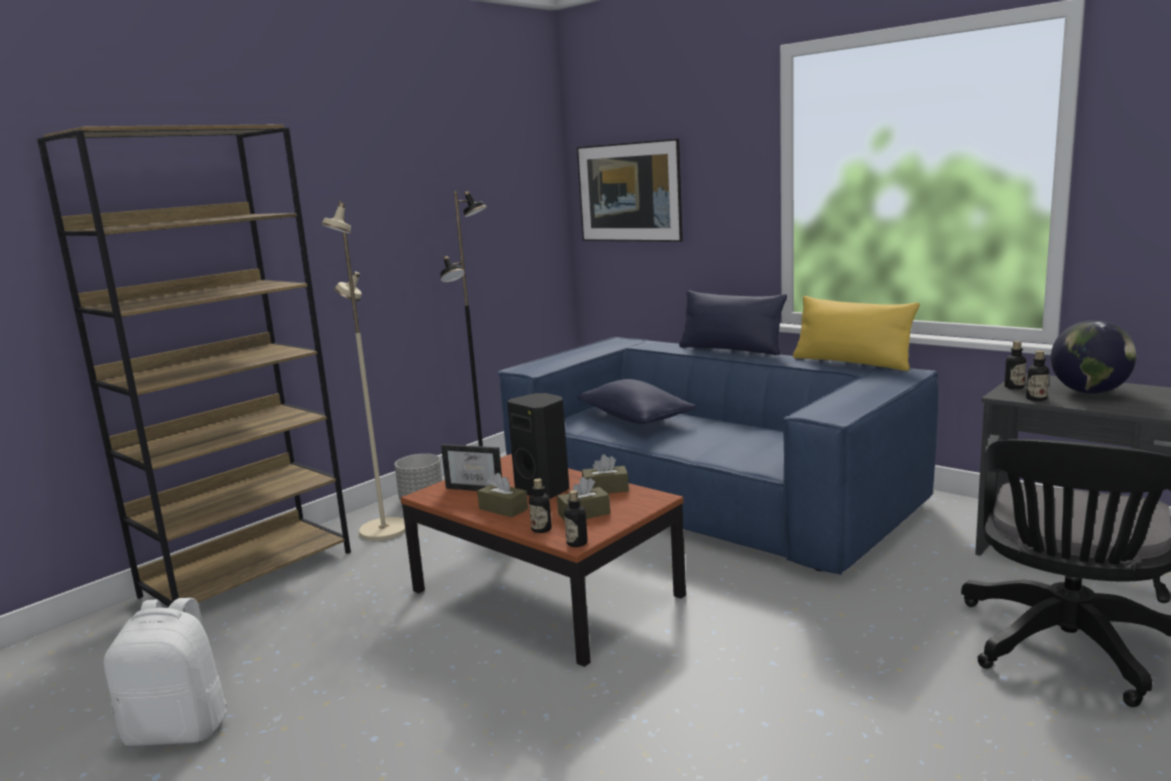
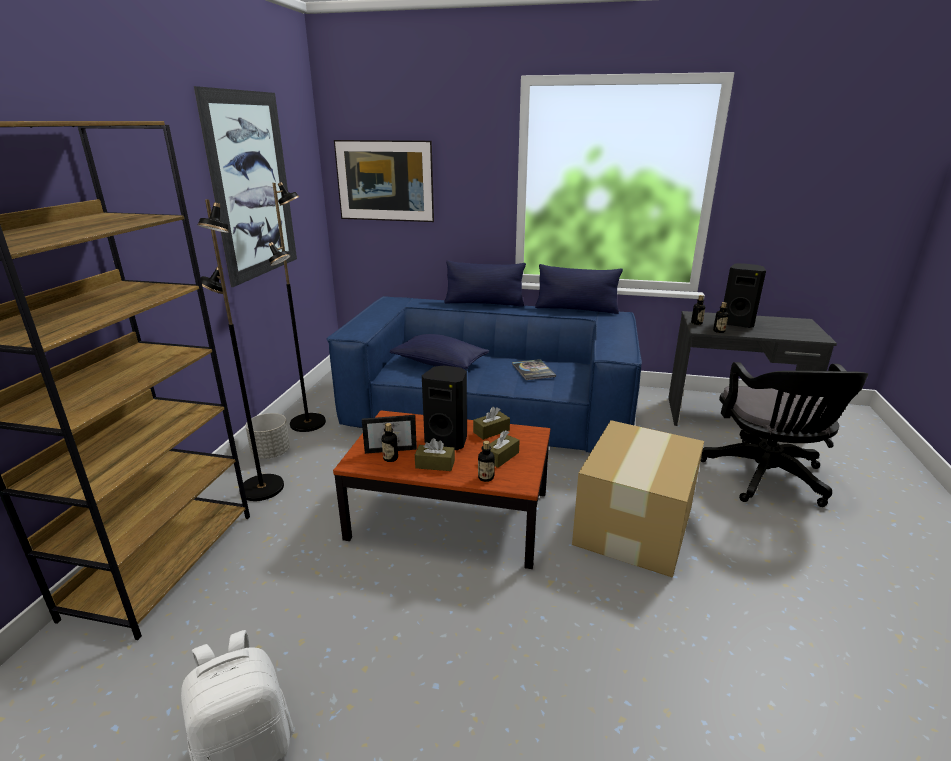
camera: 30 degrees left, 10 degrees up
(383, 530) = (261, 489): beige floor lamp -> black floor lamp
(449, 198) = (252, 186): none -> picture
(577, 543) = (525, 484): bottle -> bottle (390, 458)
(745, 437) = (533, 370): none -> book
(772, 656) = (635, 525): none -> cardboard box
(852, 362) = (576, 309): yellow pillow -> blue pillow
(1090, 392) = (737, 323): globe -> black speaker

